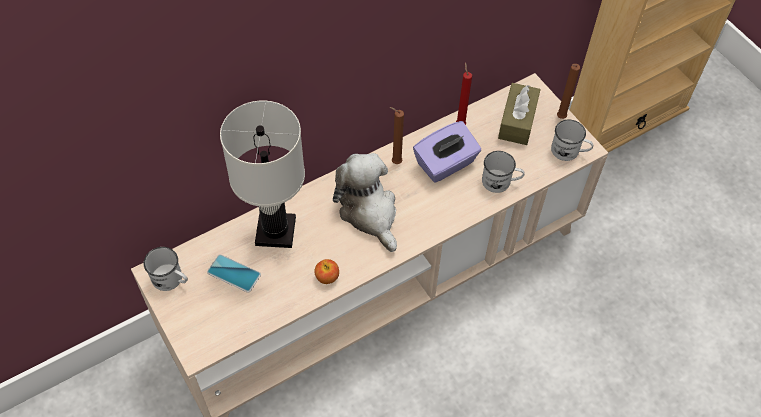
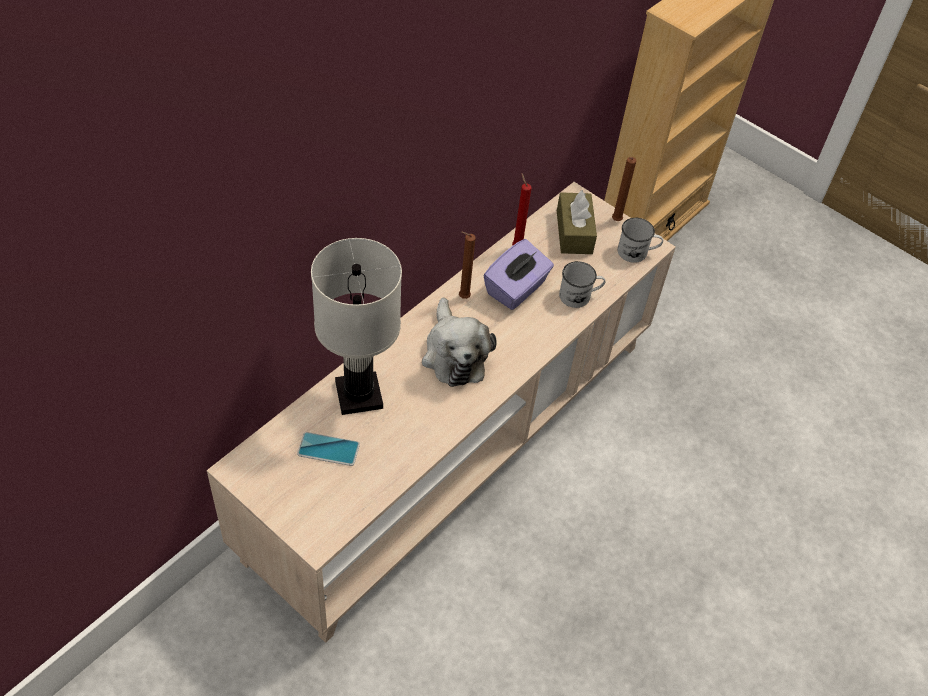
camera: 20 degrees left, 5 degrees down
(171, 280) = (259, 472): white mug -> none
(327, 277) = (433, 431): apple -> none
(369, 212) = (454, 354): plush toy -> plush toy turned 150 degrees counterclockwise

